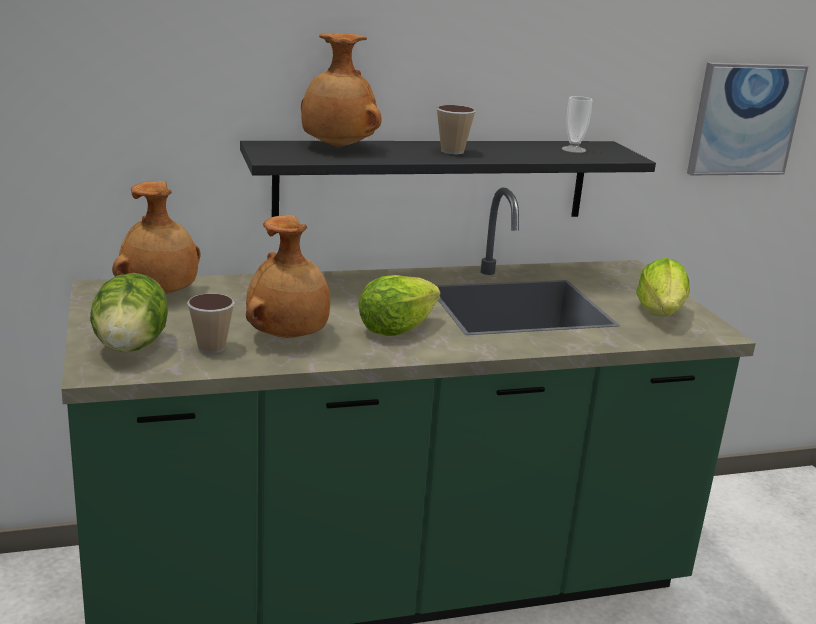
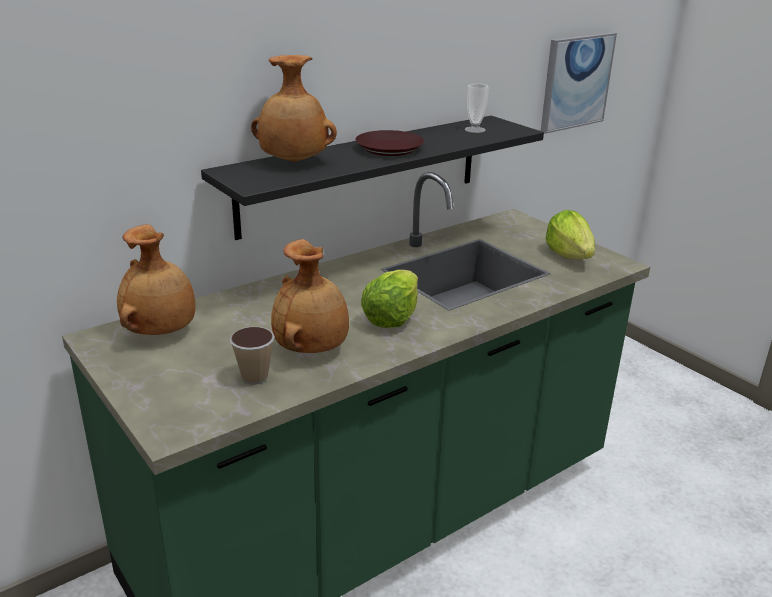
camera: 20 degrees left, 5 degrees up
(130, 347) = (181, 396): lettuce -> none
(452, 151) = (389, 149): cup -> brown plate

